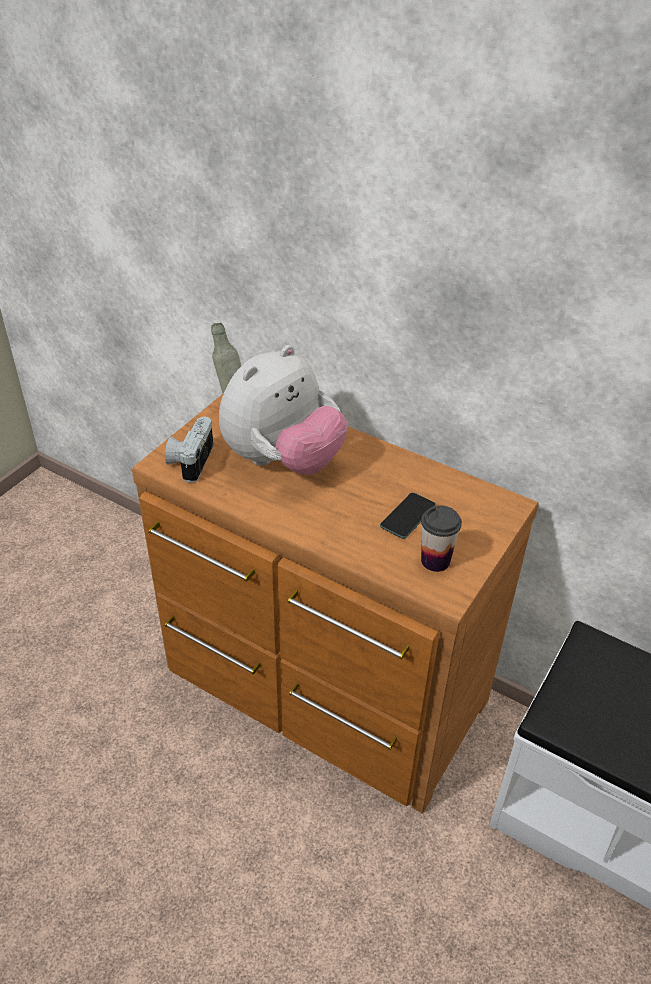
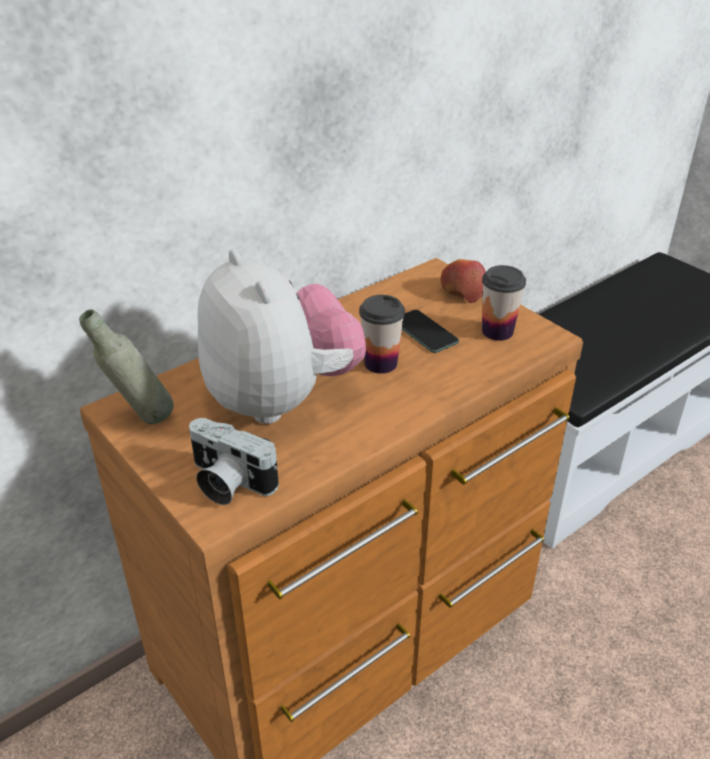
camera: 70 degrees left, 5 degrees down
(350, 500) = (380, 363): none -> cup
(489, 528) = (462, 290): none -> apple

